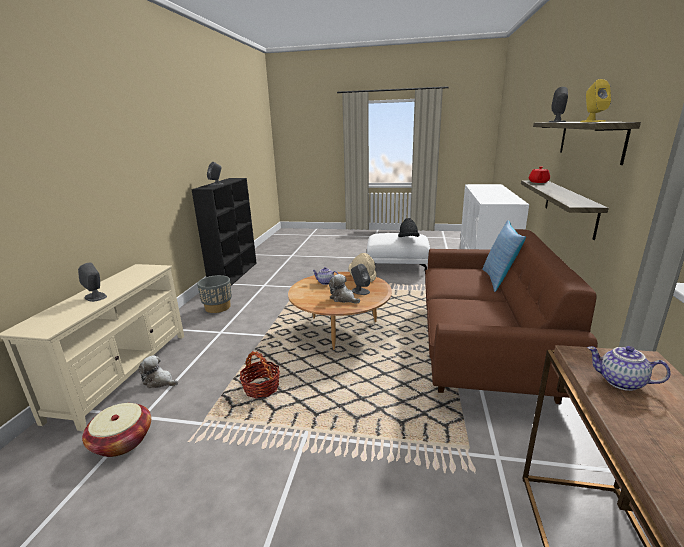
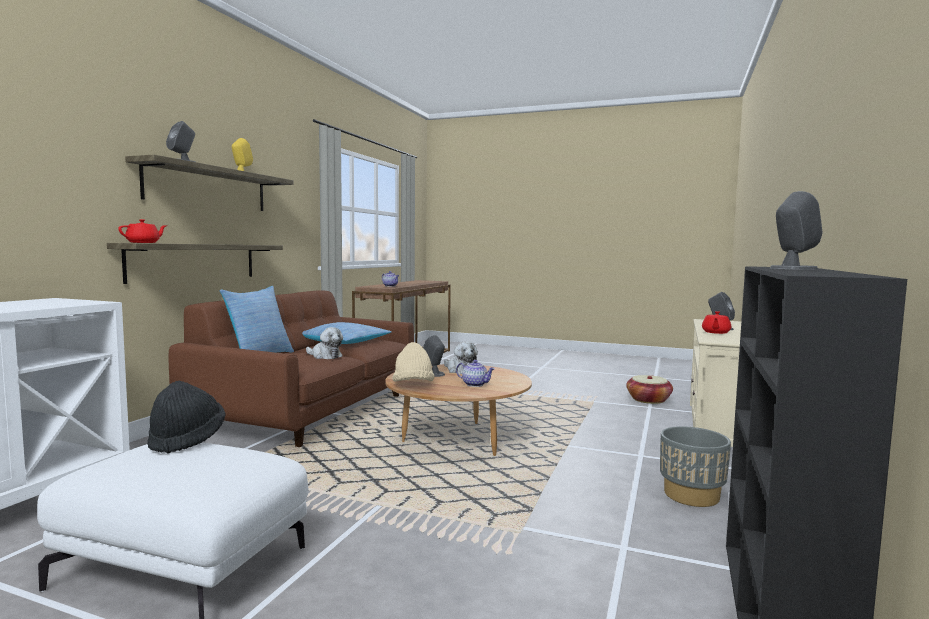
camera: 170 degrees left, 15 degrees down
(123, 284) = (715, 332): none -> red teapot
(159, 381) = (664, 421): plush toy -> plush toy (325, 356)
(261, 388) = (553, 410): basket -> none
(481, 312) = (345, 342): none -> pillow

